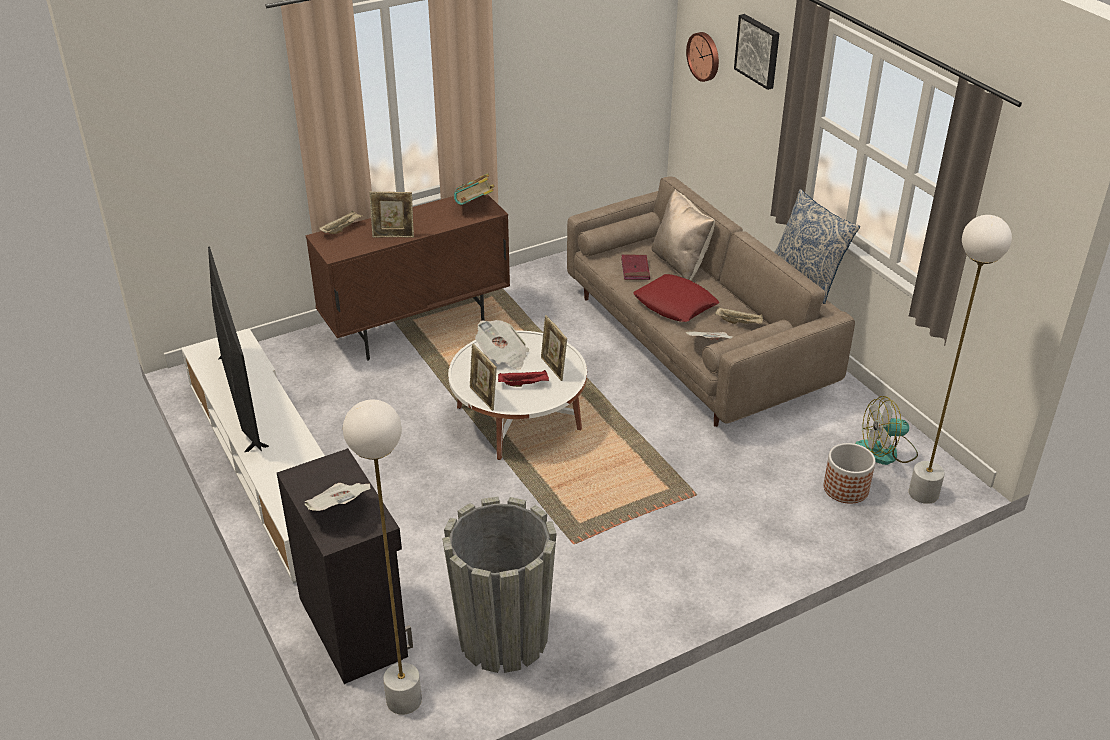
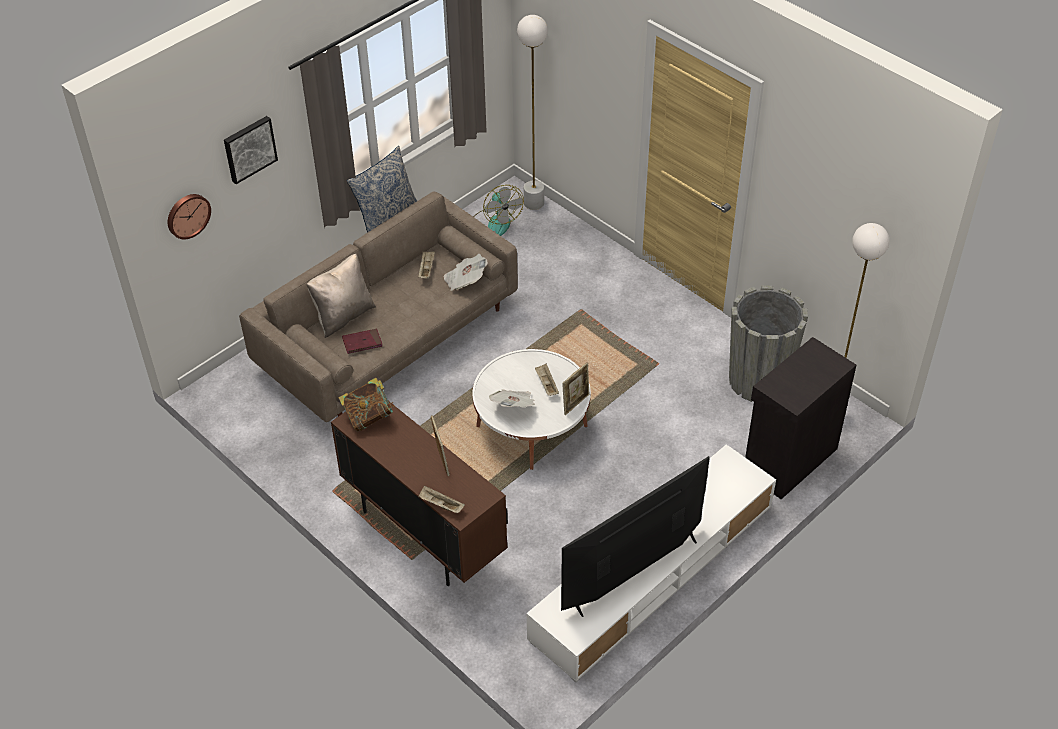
camera: 105 degrees left, 10 degrees up
(339, 508) = (812, 370): newspaper -> none
(524, 384) = (546, 384): red tray -> beige tray
(553, 368) = (519, 371): picture frame -> none
(675, 304) = (410, 310): red pillow -> none
(845, 488) = (543, 238): planter -> none

